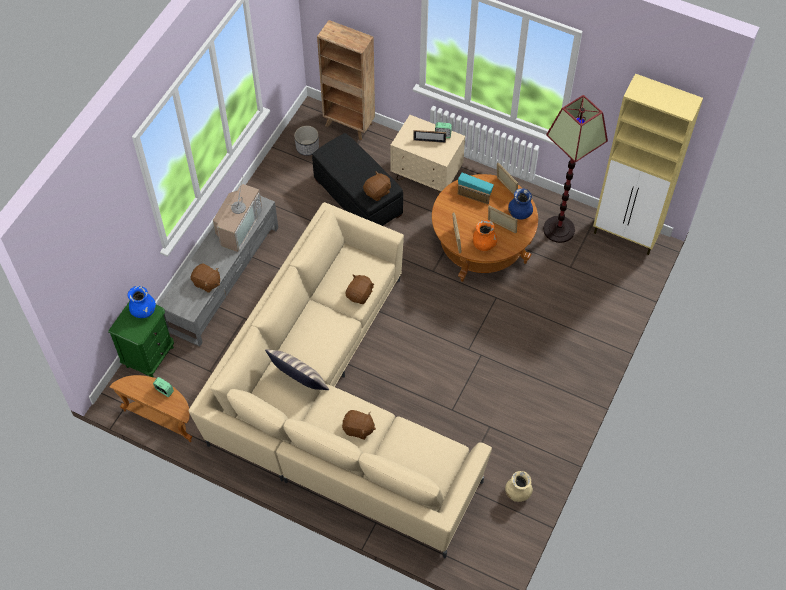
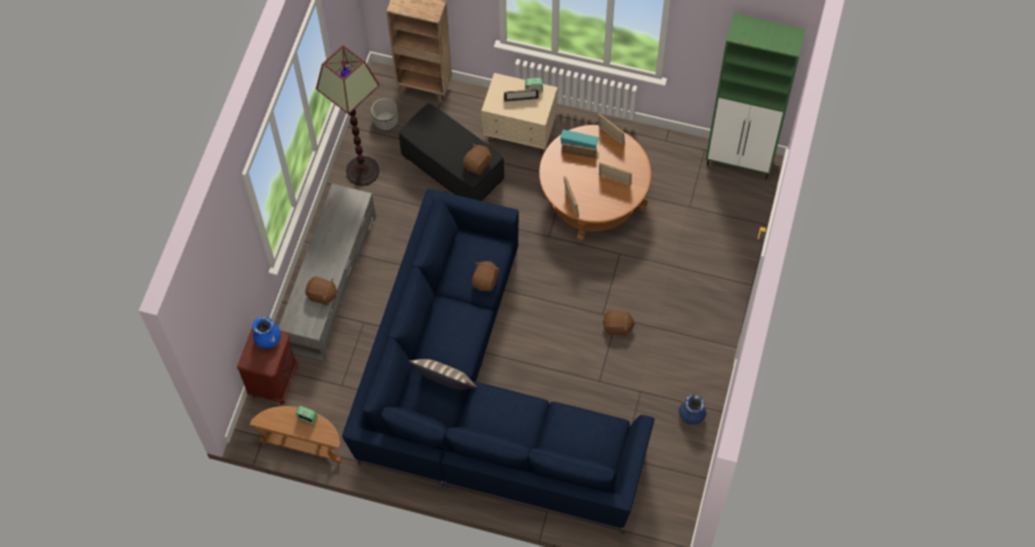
camera: 10 degrees left, 5 degrees up
(149, 356) = (274, 380): green nightstand -> brown nightstand
(238, 226) = (340, 227): television -> none
(336, 407) = (480, 400): beige sofa -> blue sofa
(358, 429) = (515, 422): brown plush toy -> brown plush toy (617, 327)
(483, 244) = (600, 203): orange vase -> none
(517, 493) = (682, 454): beige vase -> none
(519, 213) = (630, 163): blue vase -> blue vase (691, 415)
(559, 229) = (669, 167): floor lamp -> floor lamp (362, 170)
(626, 235) = (740, 162): beige cabinet -> green cabinet

